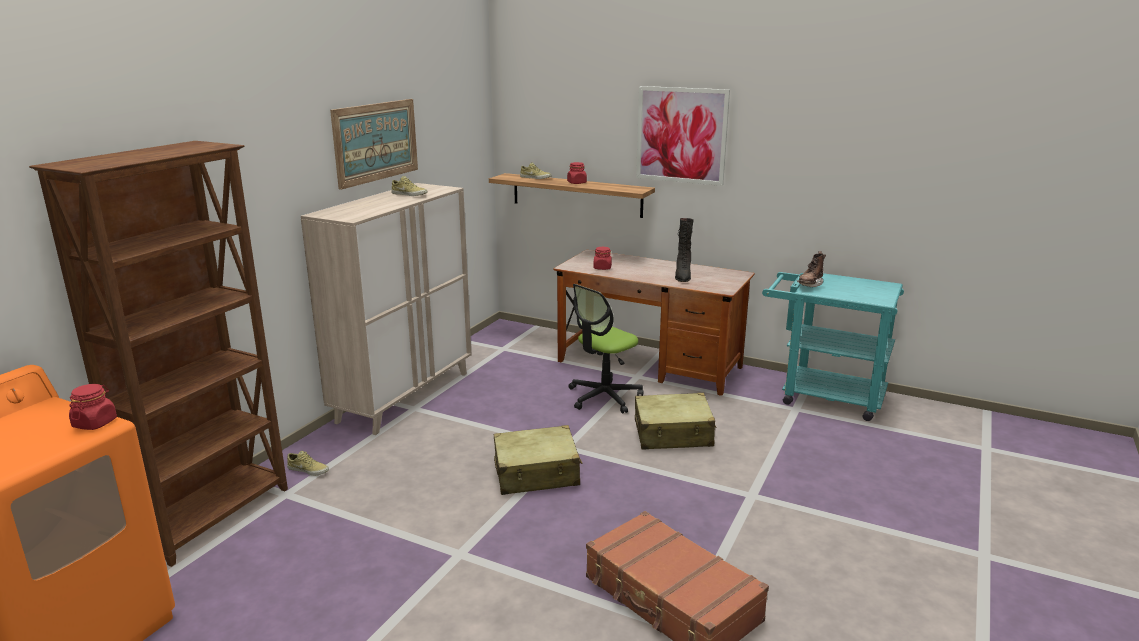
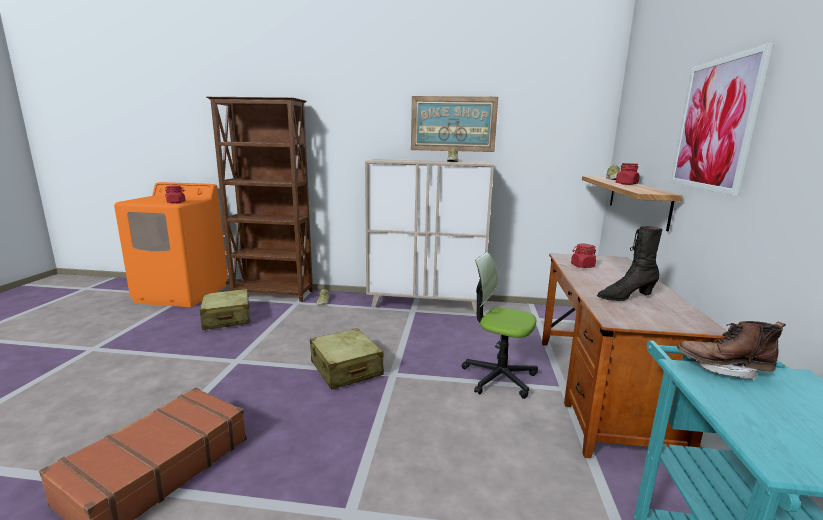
camera: 70 degrees right, 5 degrees down
(673, 434) = (457, 430): beige suitcase -> beige suitcase (227, 318)

